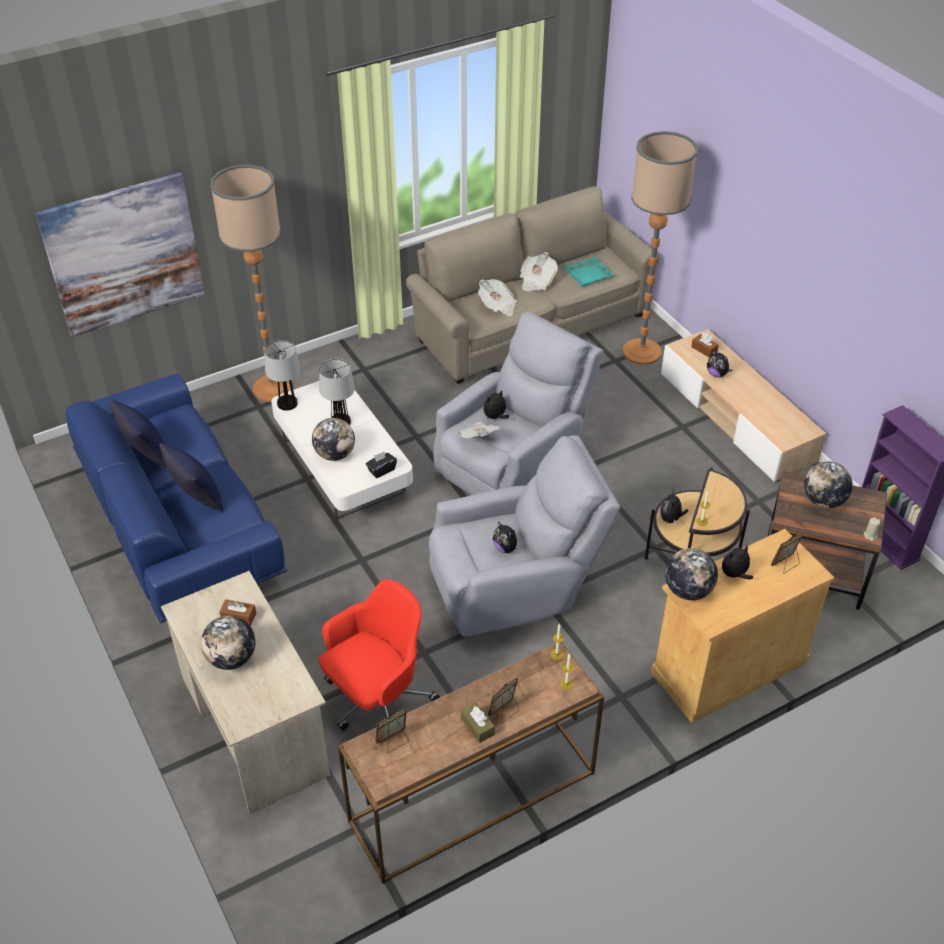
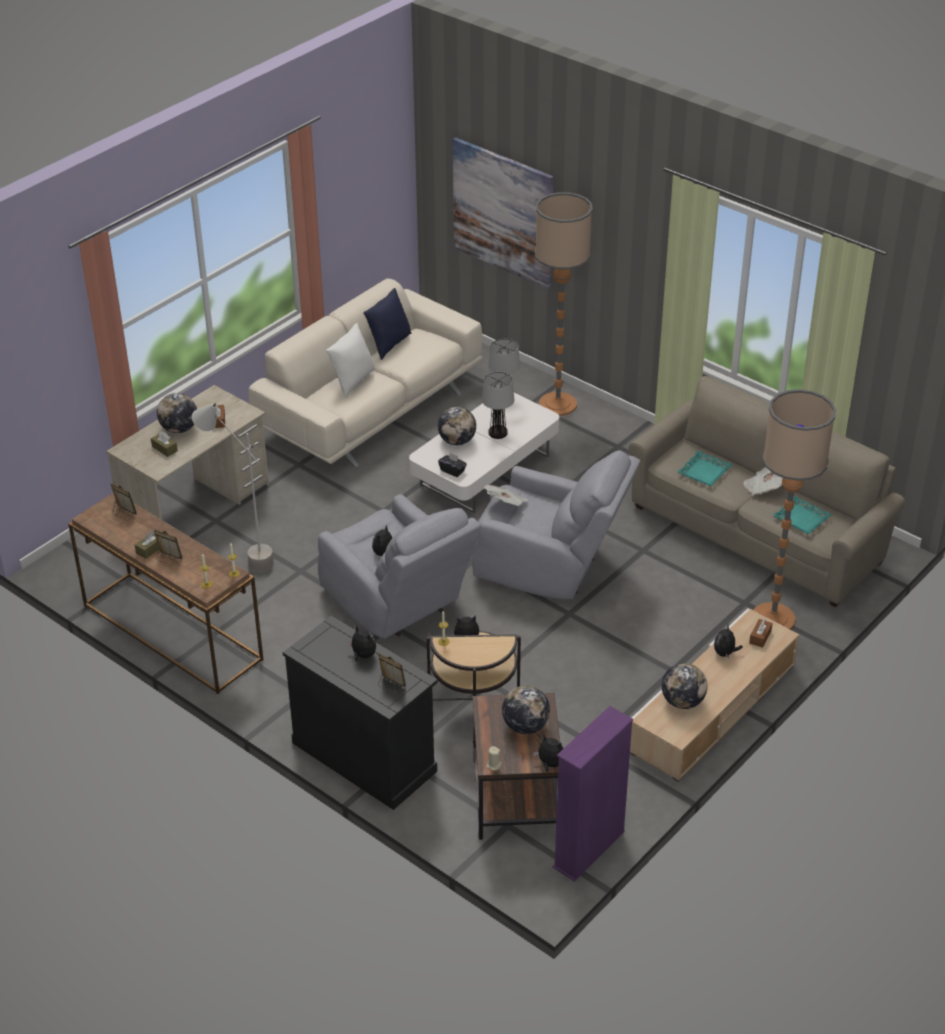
camera: 70 degrees right, 5 degrees down
(179, 526) = (370, 408): blue sofa -> beige sofa
(197, 500) = (352, 381): blue pillow -> white pillow
(264, 681) = (164, 449): none -> brown tissue box
(377, 701) = (242, 559): red office chair -> grey floor lamp
(495, 417) = (546, 510): plush toy -> plush toy (550, 764)
(497, 306) = (705, 472): newspaper -> turquoise tray
(688, 590) = (331, 630): globe -> globe (682, 702)
(728, 667) = (364, 756): beige cabinet -> black cabinet

